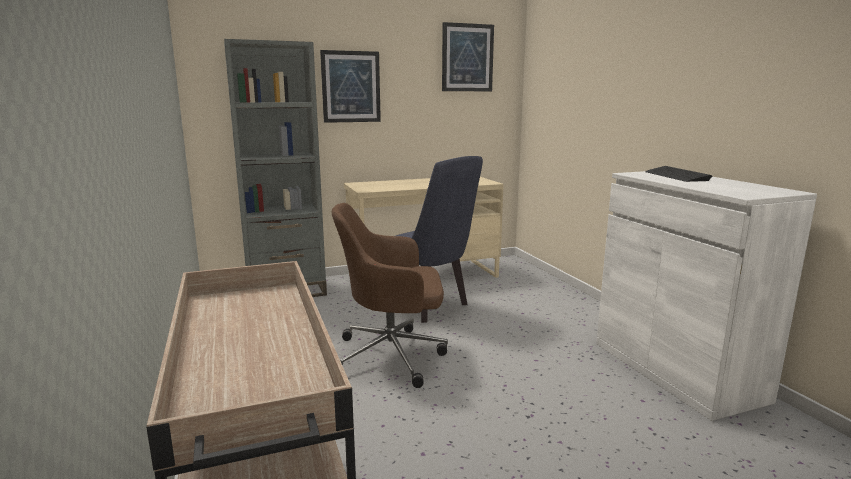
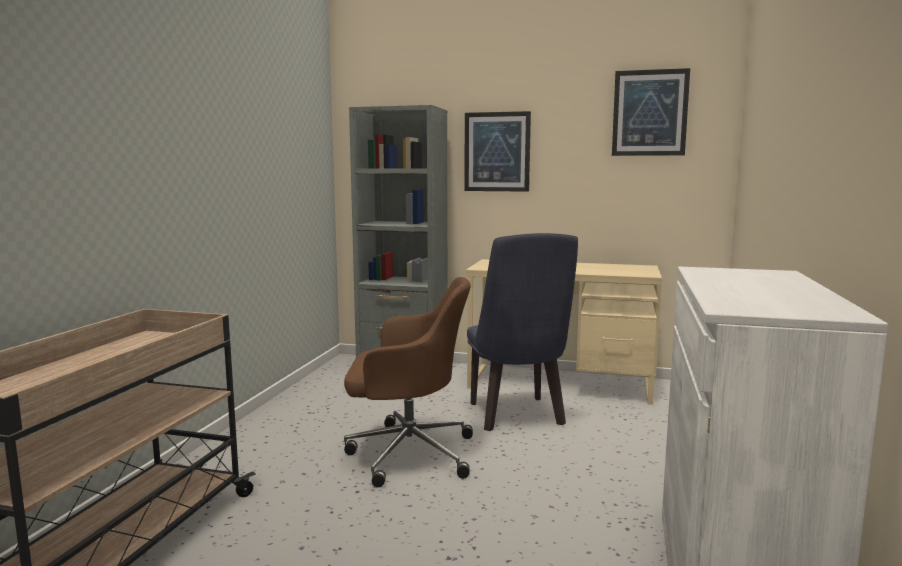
camera: 35 degrees right, 5 degrees down
(392, 356) = (407, 453): brown office chair -> brown office chair turned 150 degrees clockwise
(676, 176) = (755, 278): keyboard -> none

